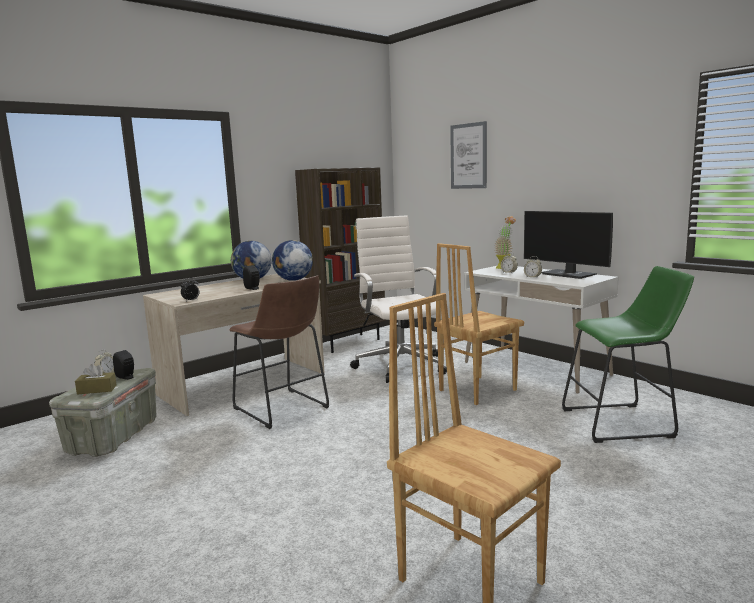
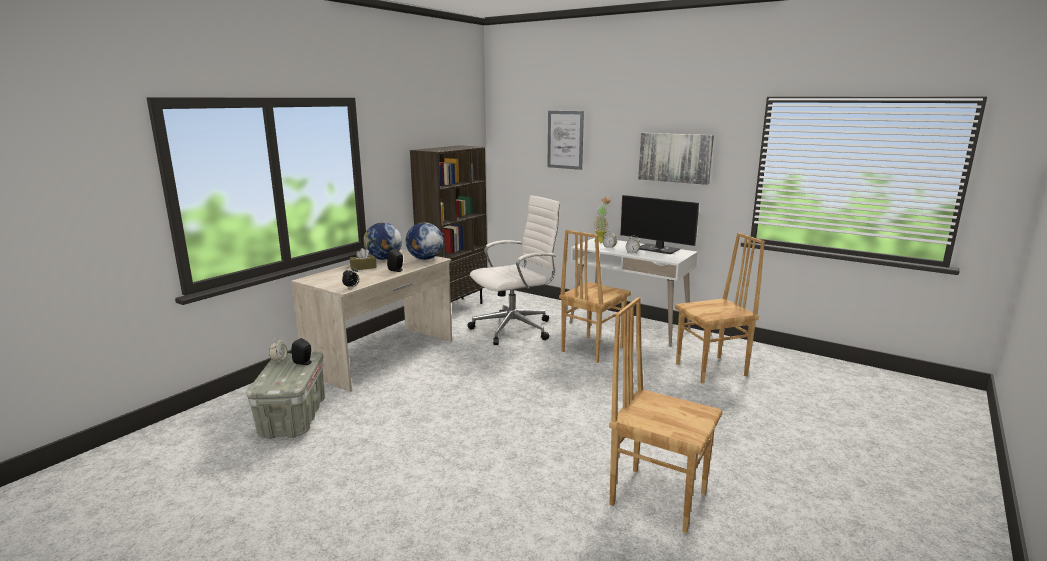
camera: 15 degrees left, 5 degrees up
(97, 390) = (286, 377): brown tissue box -> brown tissue box (363, 267)
(283, 410) = (437, 379): brown stool -> none
(400, 365) = (515, 328): white office chair -> white office chair turned 90 degrees clockwise
(588, 163) = (675, 157): none -> picture
(623, 423) = (712, 370): green stool -> brown chair

